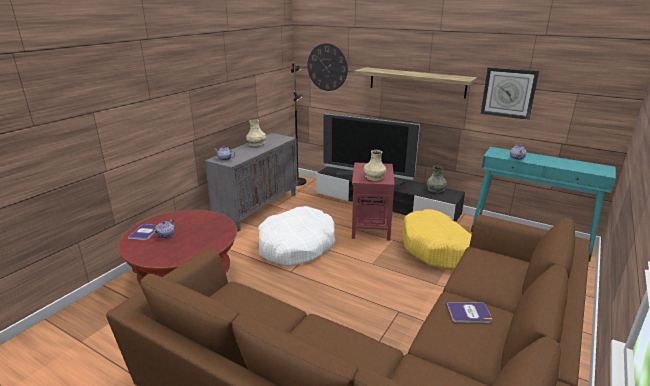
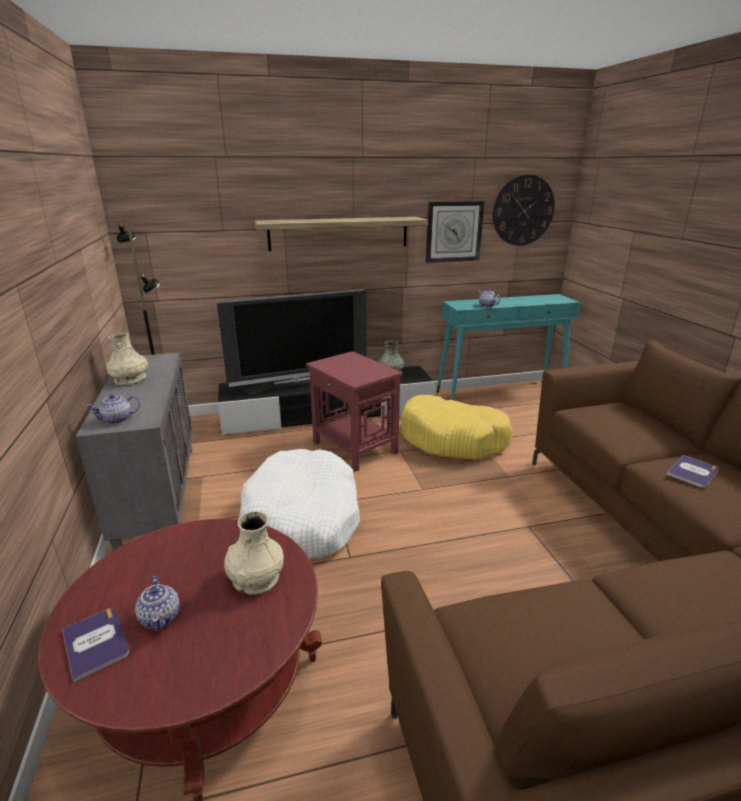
camera: 45 degrees left, 0 degrees up
(327, 67) = (183, 228): wall clock -> wall clock (523, 210)
(374, 177) = (366, 372): beige vase -> beige vase (256, 577)

